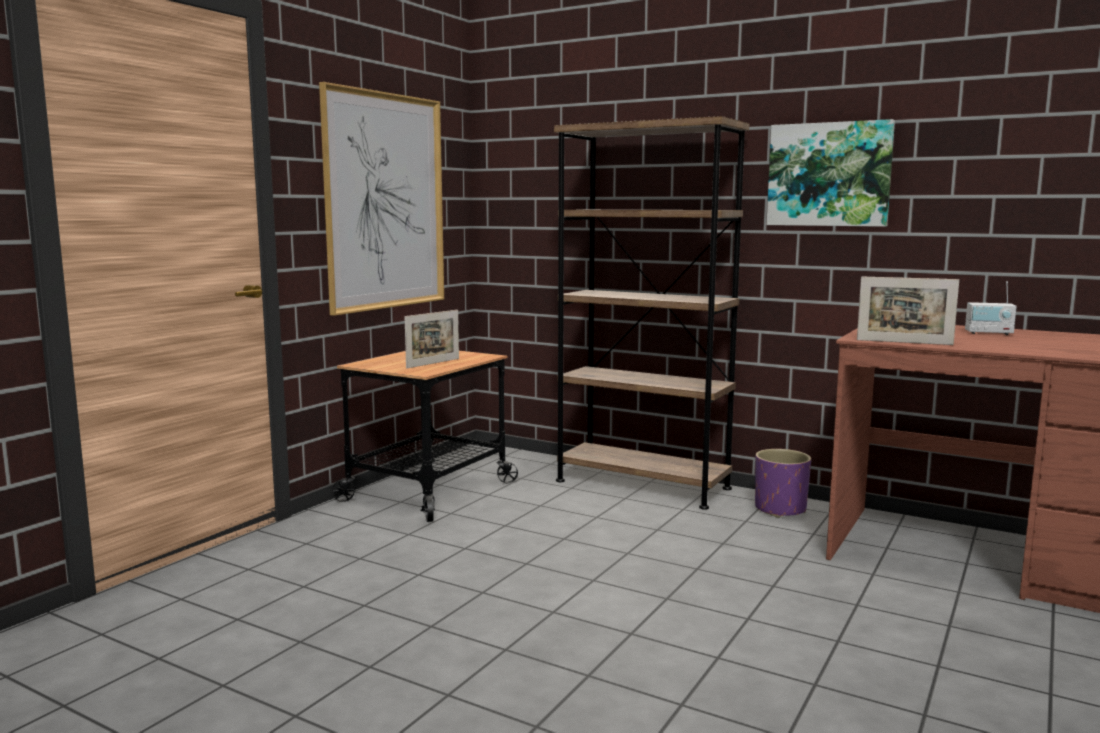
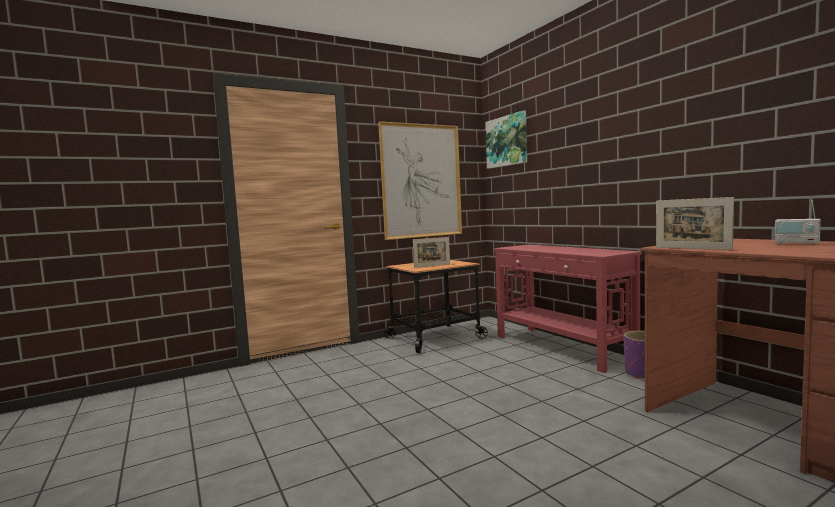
camera: 30 degrees right, 5 degrees down
(642, 484) = (561, 348): brown bookcase -> red console table
(829, 174) = (678, 135): picture -> picture (507, 141)

